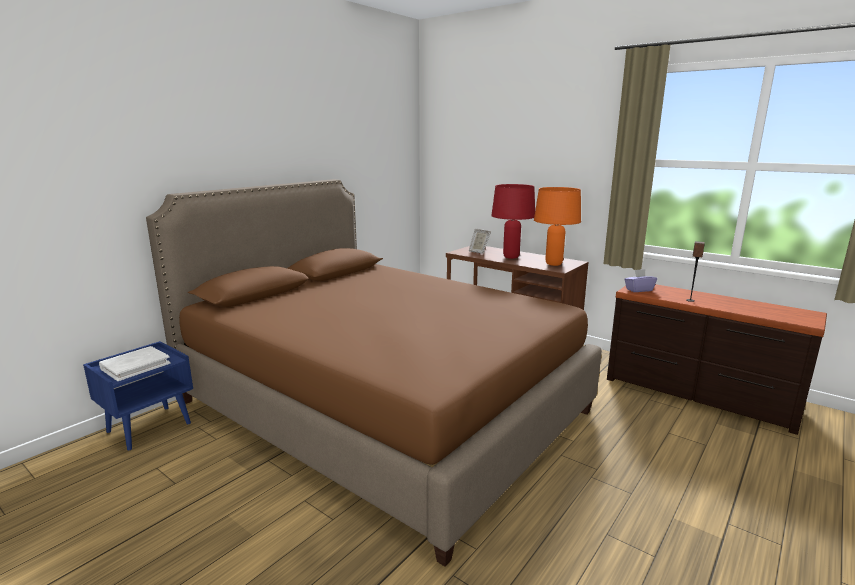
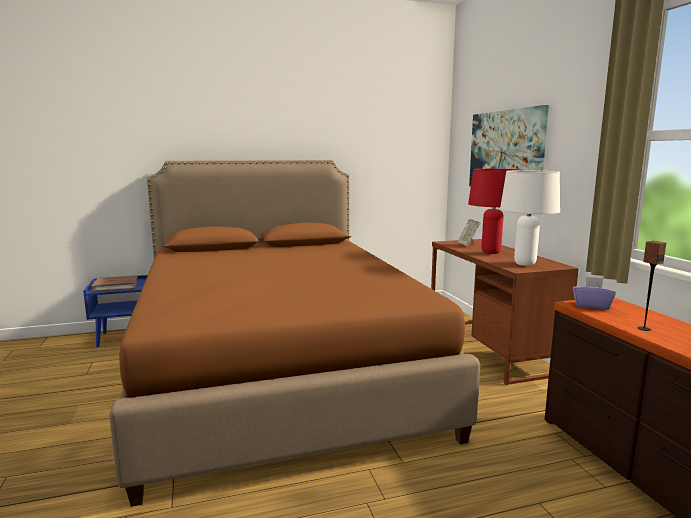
camera: 35 degrees right, 5 degrees down
(135, 366) = (116, 286): white book -> brown book
(500, 166) = (506, 150): none -> picture
(553, 264) = (524, 264): orange table lamp -> white table lamp

